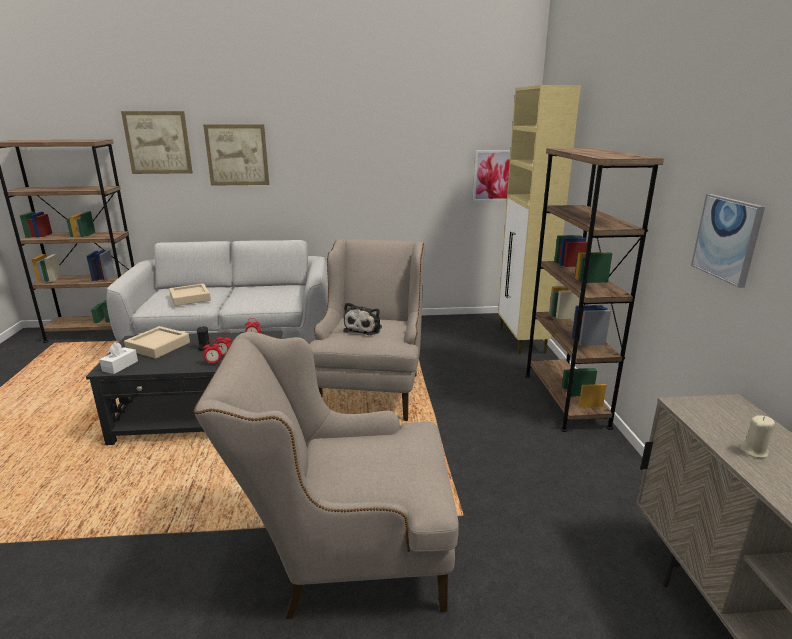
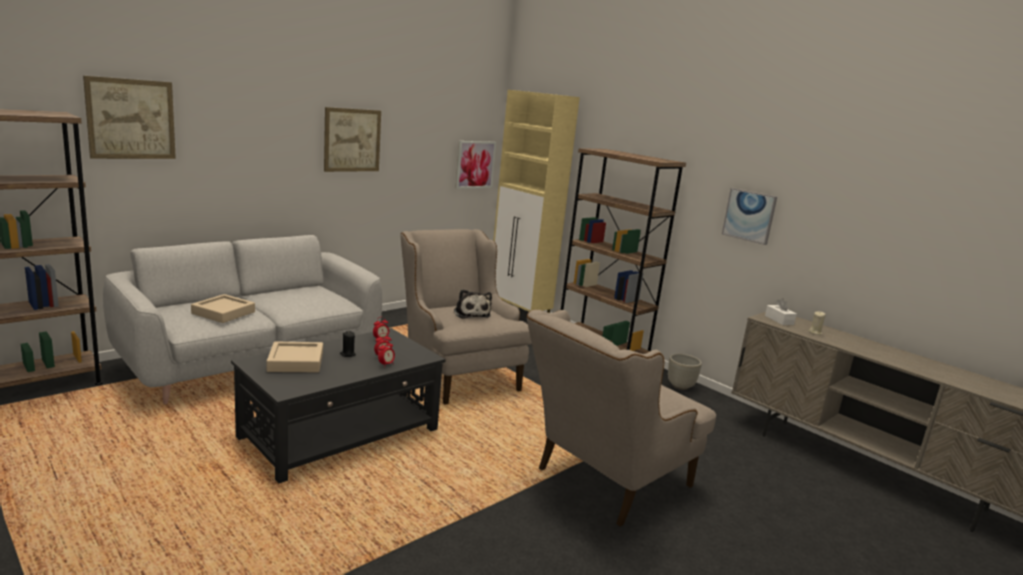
camera: 40 degrees left, 5 degrees down
(120, 366) = (295, 385): white tissue box -> white tissue box (779, 320)
(237, 155) = (232, 138): picture -> picture (352, 140)
(619, 469) = (680, 386): none -> grey planter

